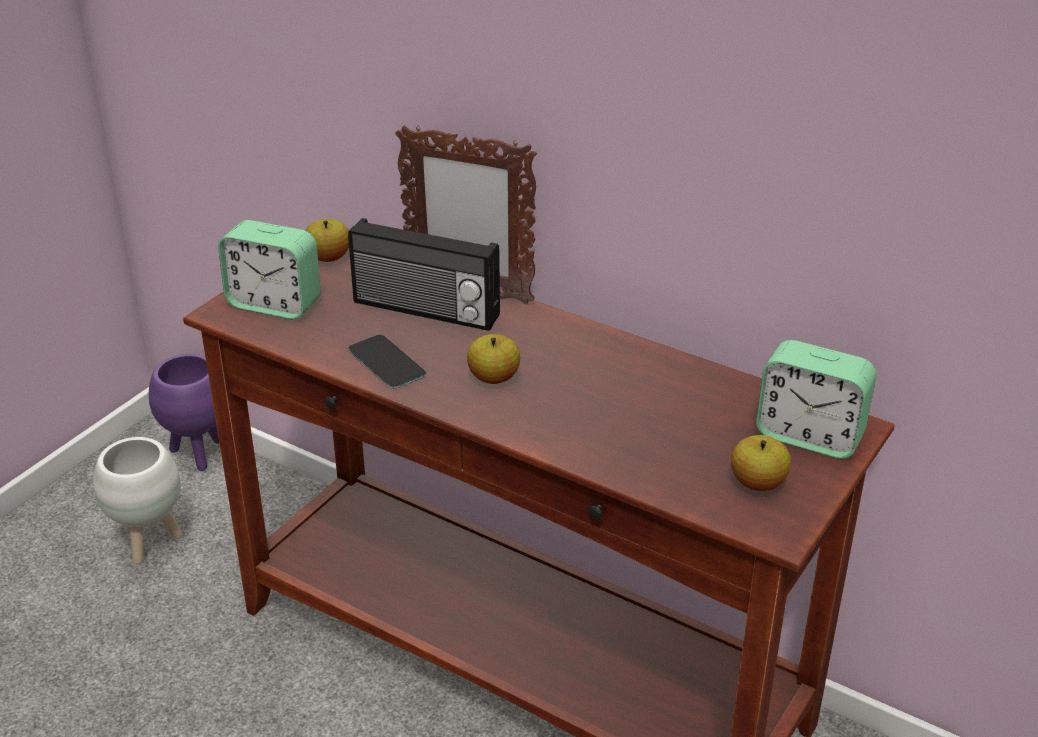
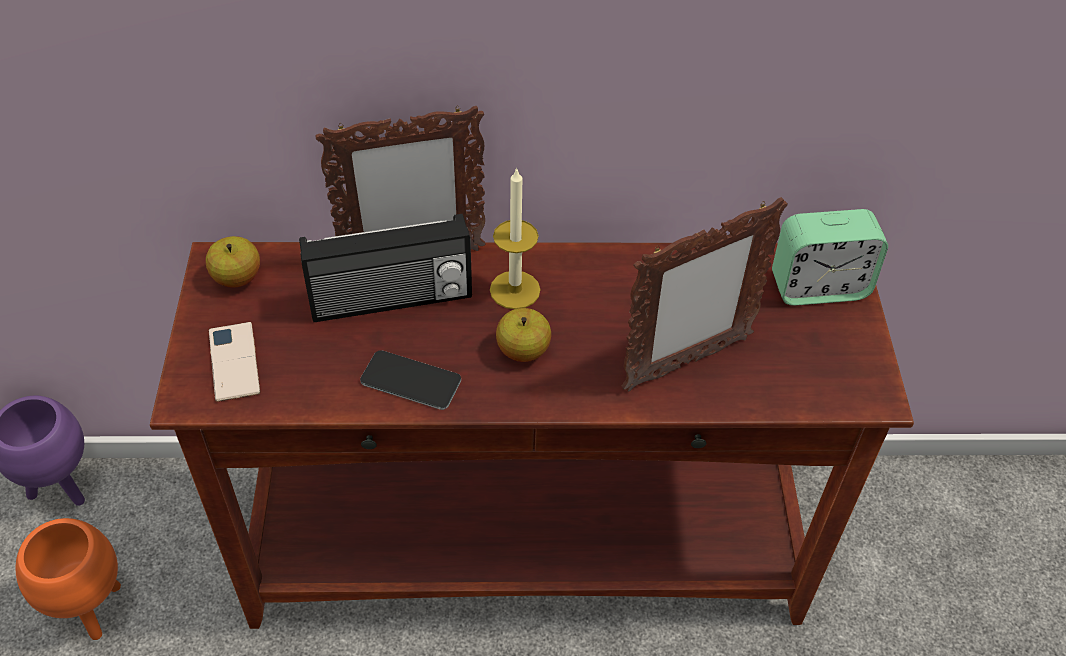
camera: 35 degrees left, 15 degrees up
(150, 543) = (92, 610): white planter -> orange planter
(274, 304) = (234, 362): alarm clock -> phone
(529, 339) = (515, 290): none -> candle
(623, 439) = (685, 363): none -> picture frame
(758, 483) = (822, 356): apple -> none

